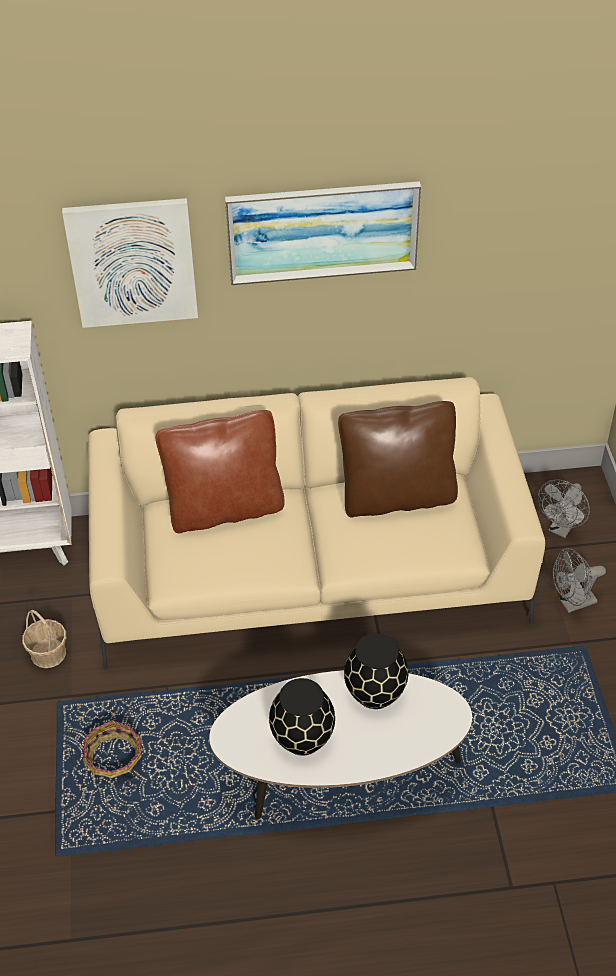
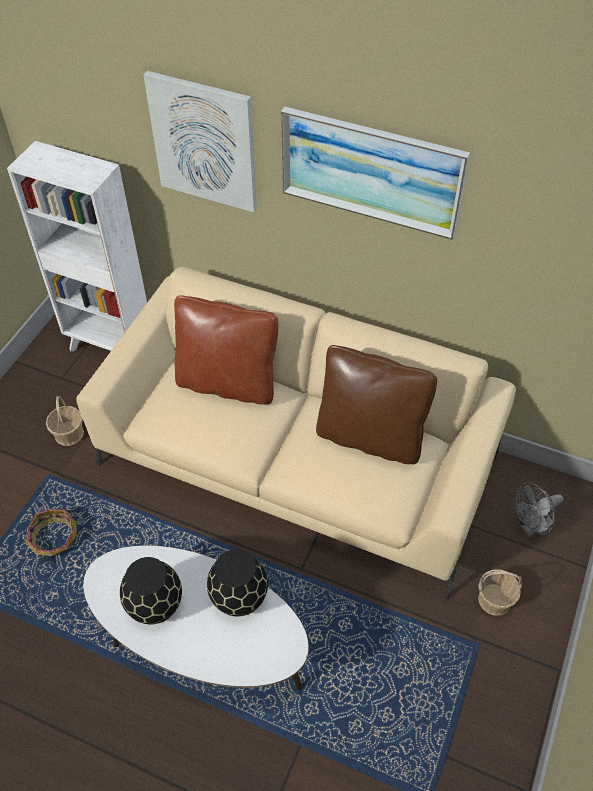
camera: 30 degrees right, 5 degrees up
(572, 603) = (495, 600): grey fan -> basket

